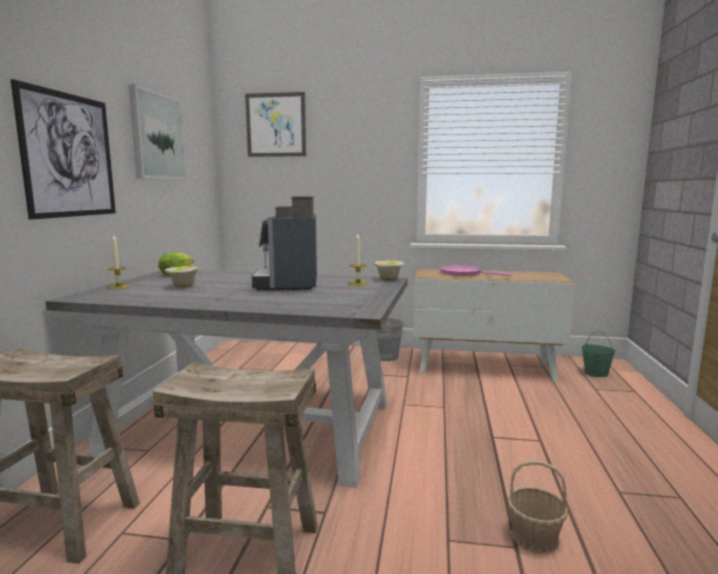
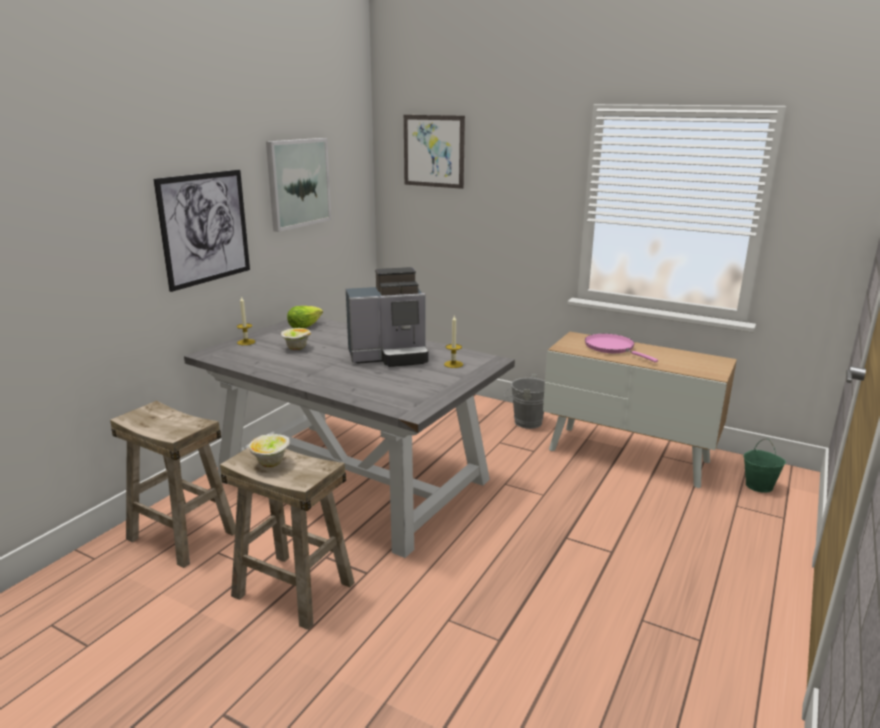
camera: 20 degrees right, 10 degrees up
(289, 284) = (390, 356): coffee machine -> coffee machine turned 120 degrees counterclockwise
(389, 279) = (491, 361): bowl -> bowl (272, 463)
(535, 537) = (523, 636): basket -> none

